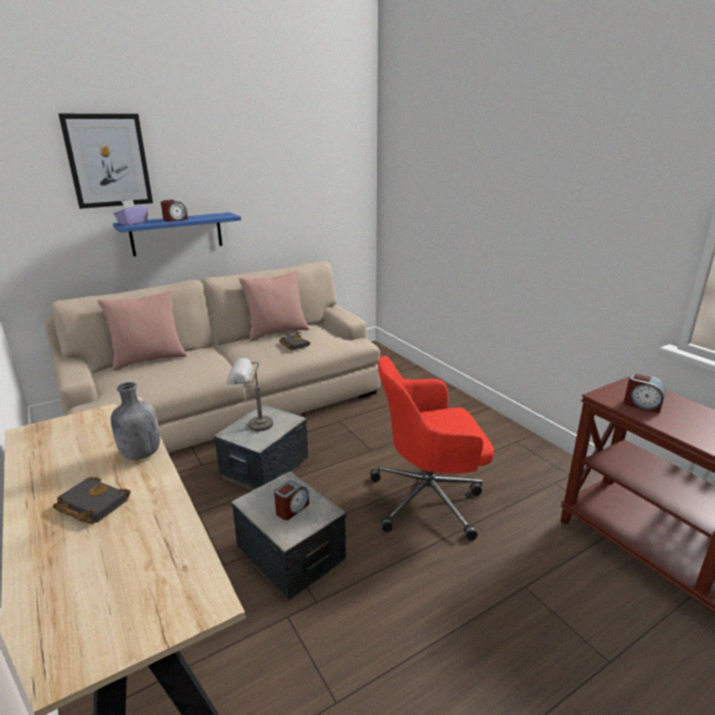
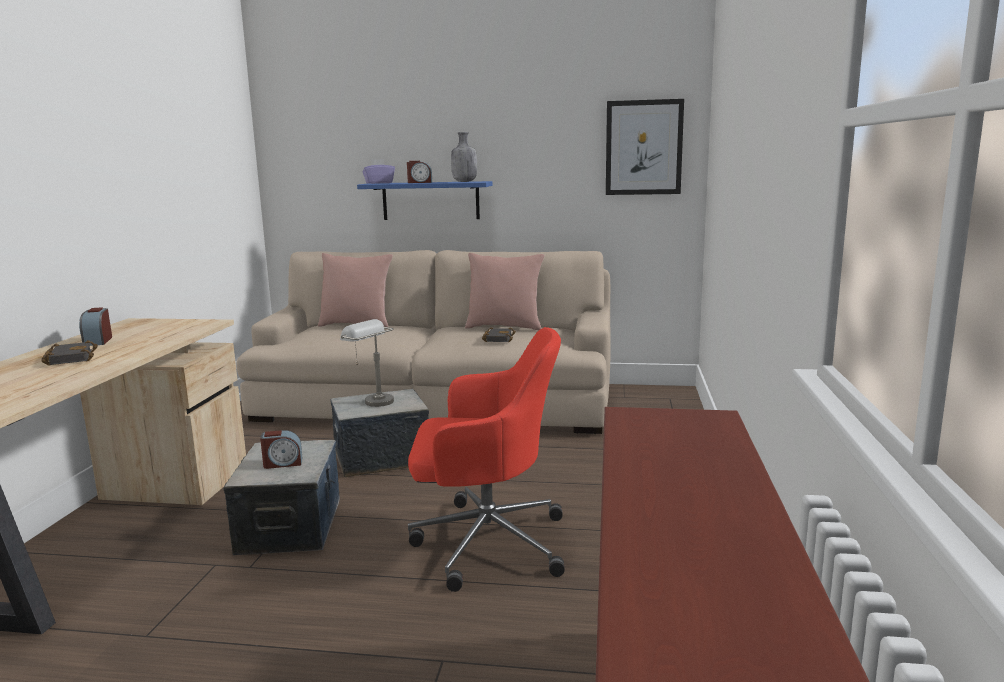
camera: 40 degrees right, 10 degrees down
(108, 161) = (372, 121): picture -> picture (643, 147)
(140, 454) = (151, 344): grey bottle -> grey bottle (464, 182)
(429, 499) = (485, 542): red office chair -> red office chair turned 150 degrees clockwise
(642, 405) = (656, 433): alarm clock -> alarm clock (98, 341)

